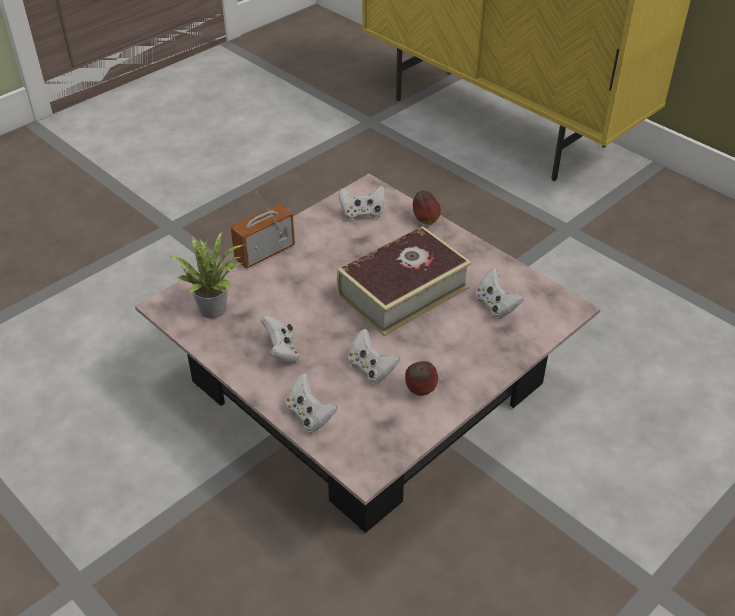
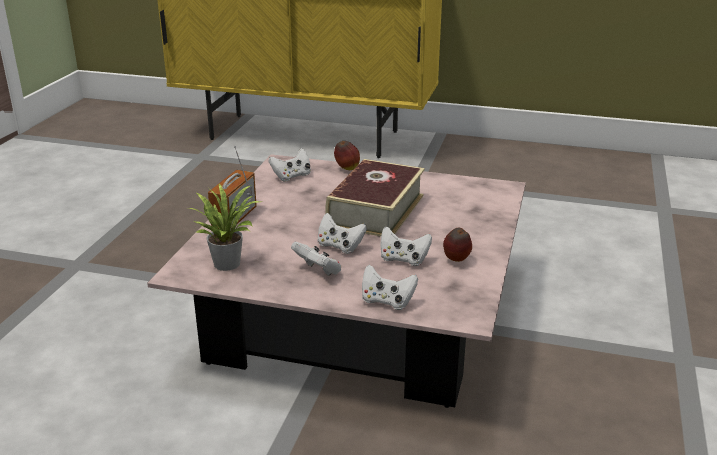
camera: 30 degrees left, 15 degrees down
(495, 306) = (454, 200): white game controller -> white game controller (340, 246)

